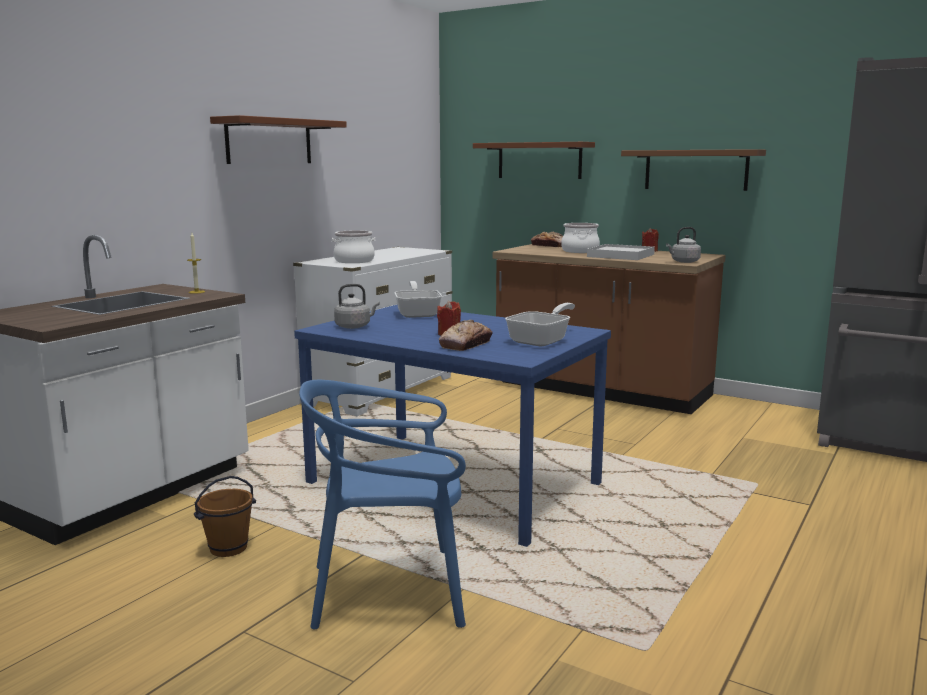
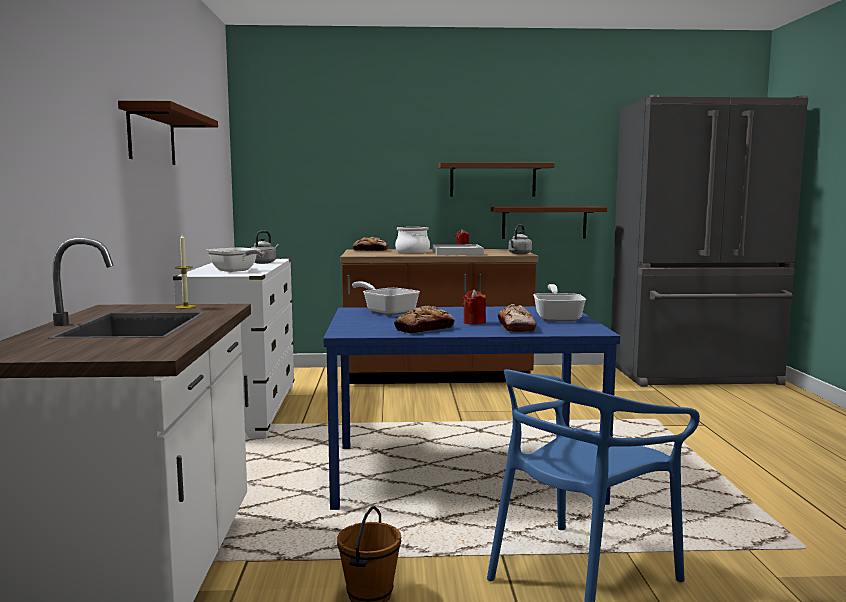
camera: 35 degrees left, 5 degrees down
(354, 261) = (236, 271): cooking pot -> frying pan
(354, 326) = (371, 327): grey kettle -> grey kettle (264, 263)
(387, 334) = (424, 329): none -> bread
(539, 160) = (346, 172): brown shelf -> brown shelf (544, 222)

